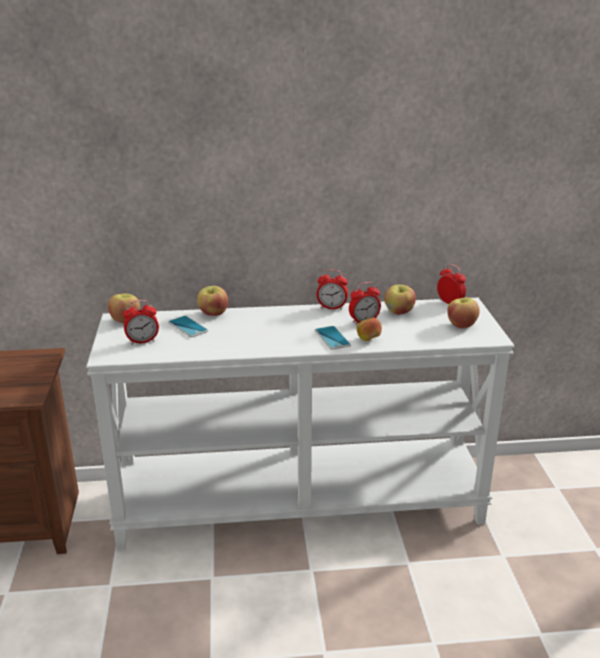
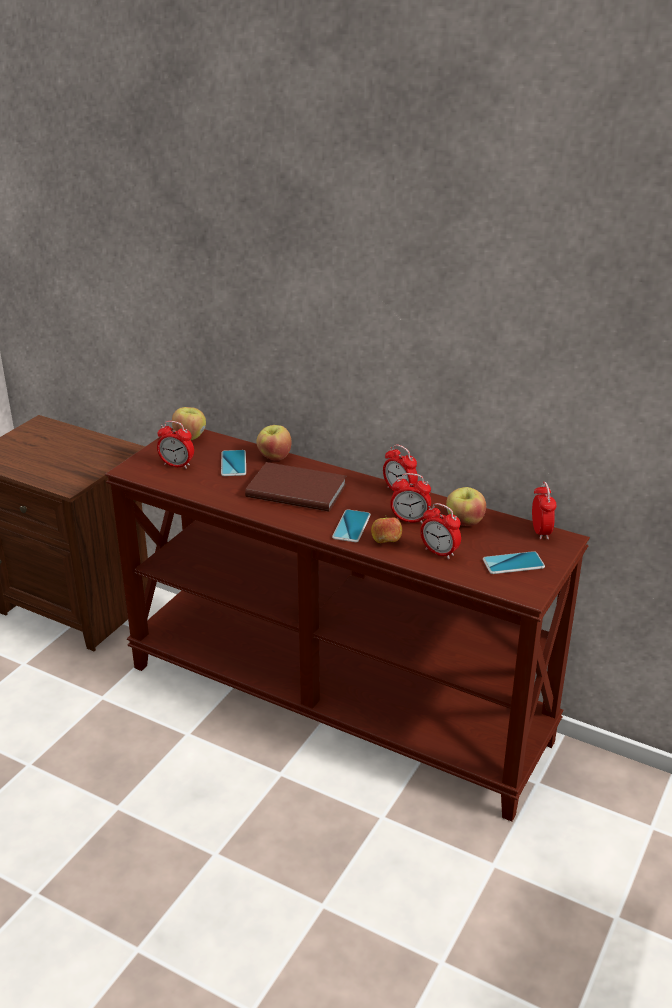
camera: 35 degrees right, 5 degrees up
(259, 328) = (296, 489): none -> brown book
(300, 502) = (338, 702): white console table -> brown console table
(410, 334) = (439, 552): none -> alarm clock
(461, 325) = (513, 563): apple -> phone

